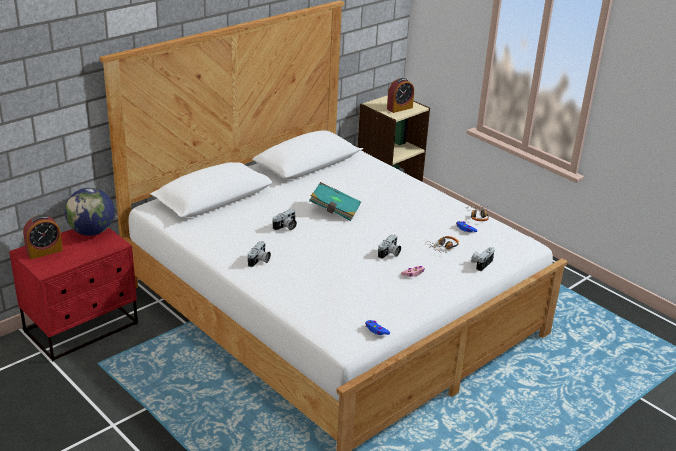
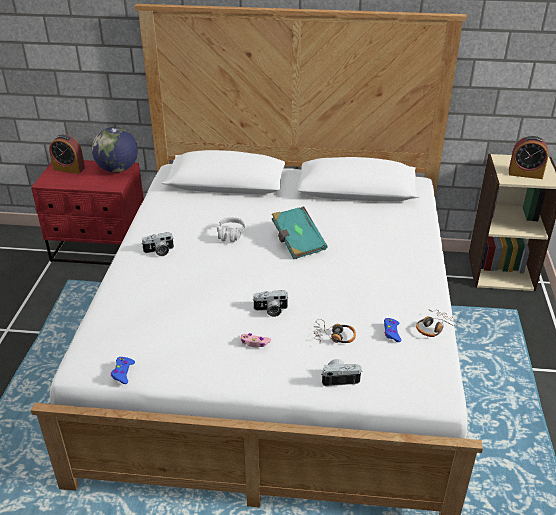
camera: 50 degrees right, 5 degrees up
(286, 227) = (230, 234): camera -> grey headphones

